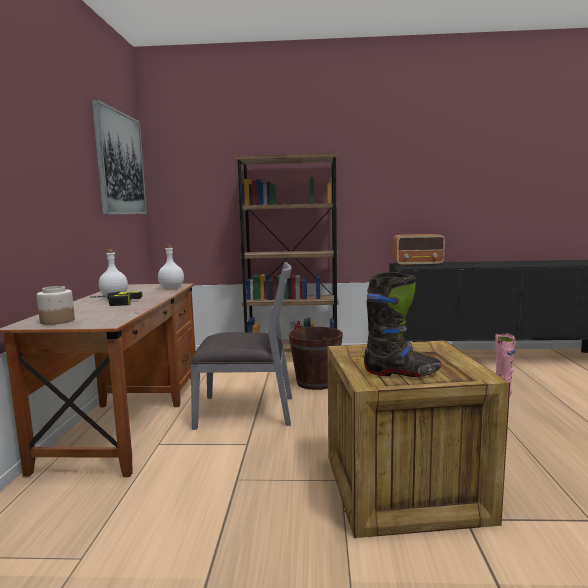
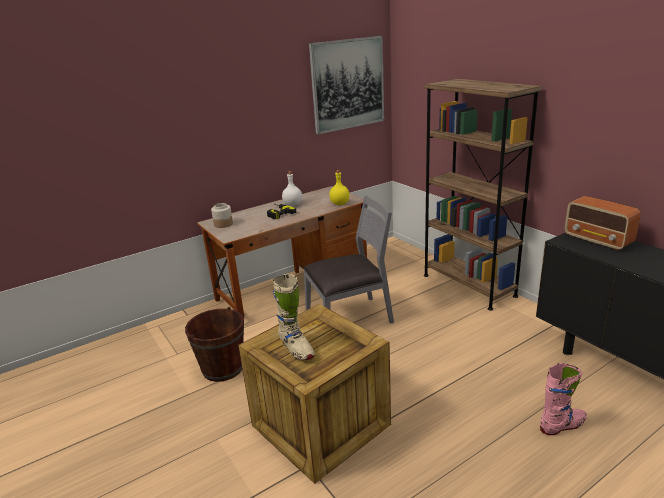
camera: 55 degrees right, 15 degrees up
(171, 288) = (340, 203): white bottle -> yellow bottle
(246, 411) = (350, 318): grey chair -> grey chair turned 75 degrees counterclockwise
(316, 382) = (434, 320): brown bucket -> brown bucket (223, 368)
(402, 373) = (296, 349): black boot -> beige boot

